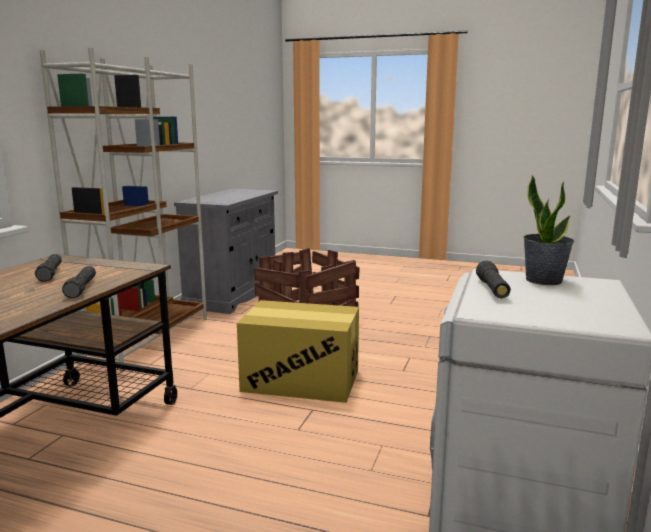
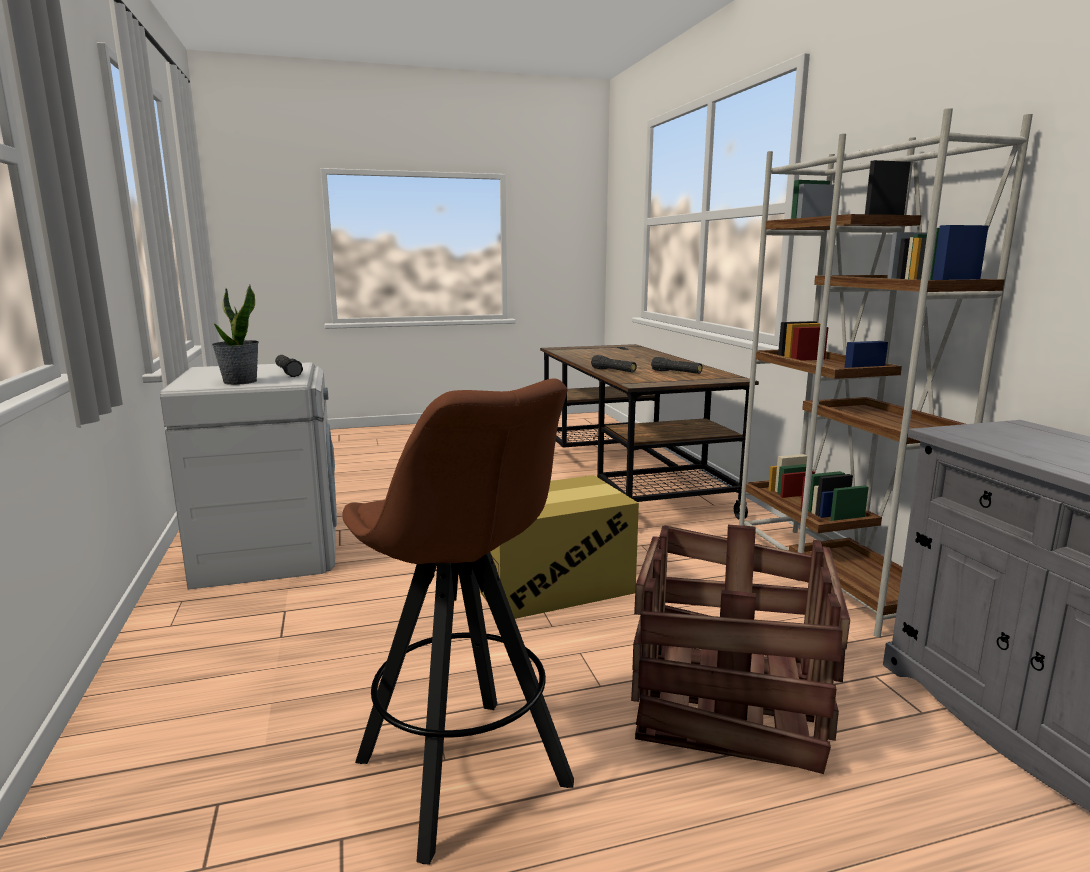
camera: 145 degrees right, 0 degrees up
(425, 331) = (465, 776): none -> brown stool

